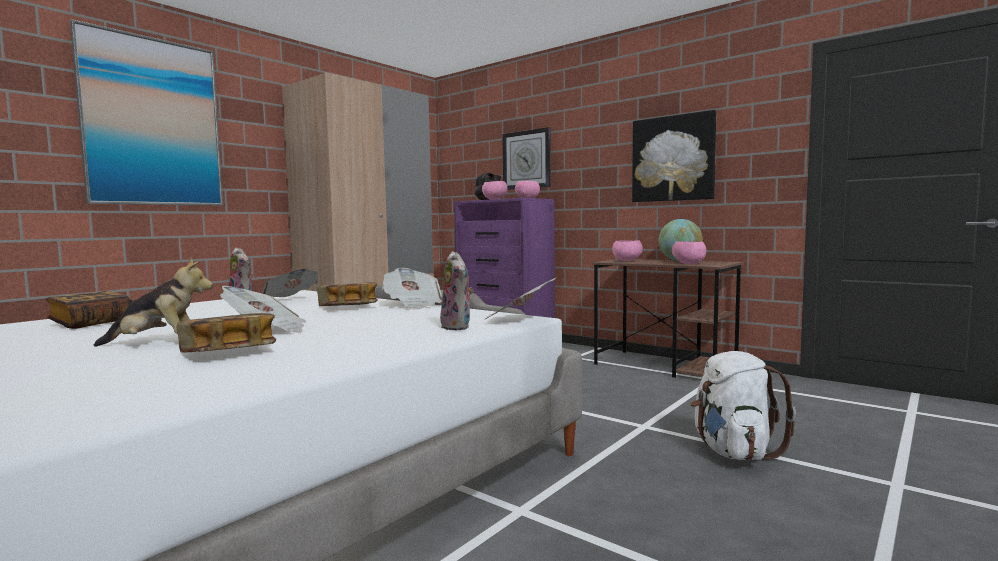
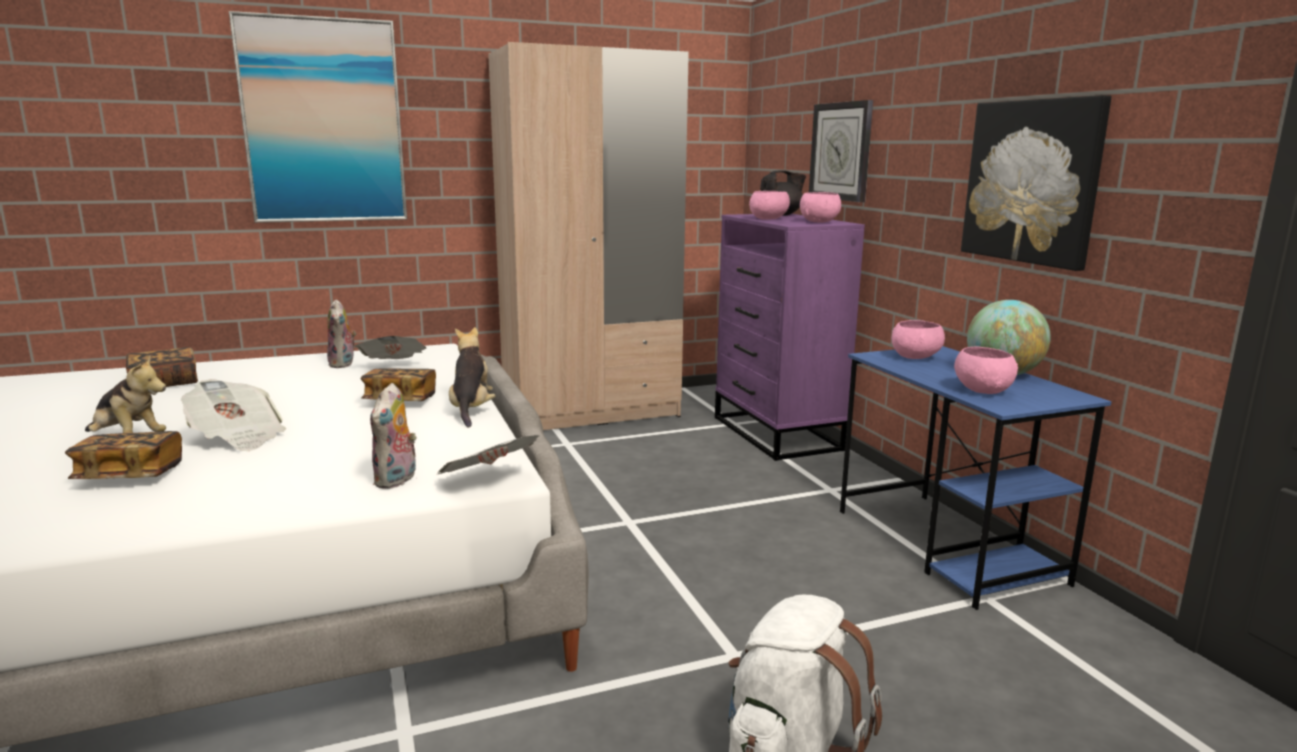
camera: 30 degrees right, 10 degrees up
(413, 305) = (471, 409): newspaper -> plush toy
(665, 366) = (947, 546): brown desk -> blue desk

